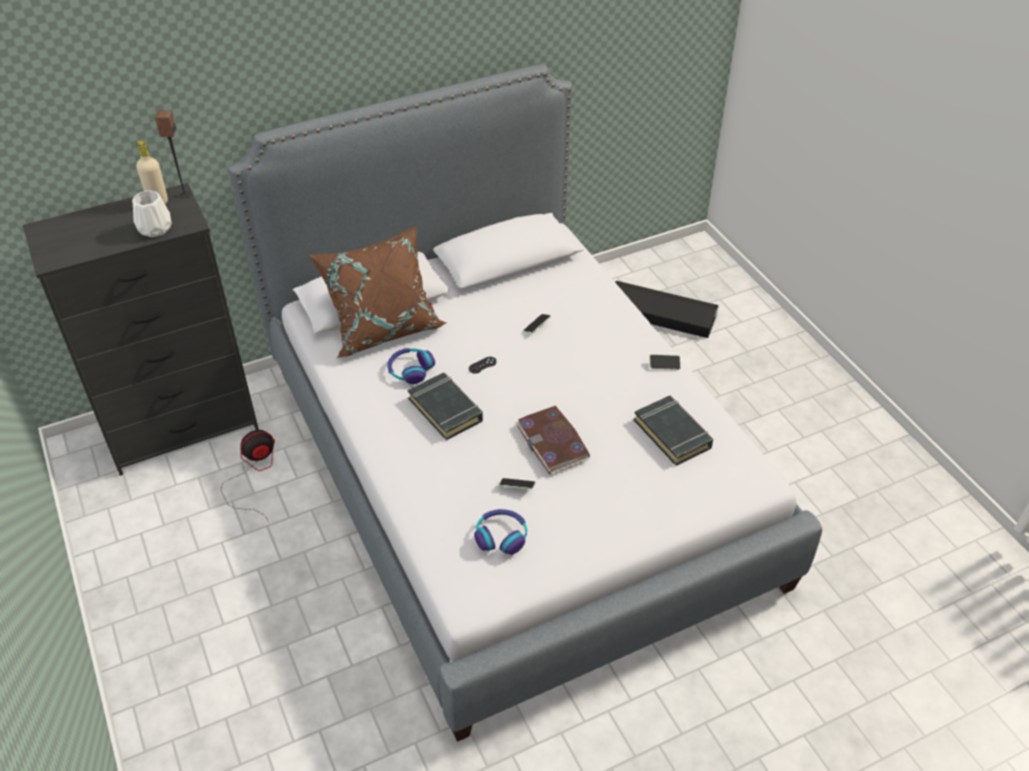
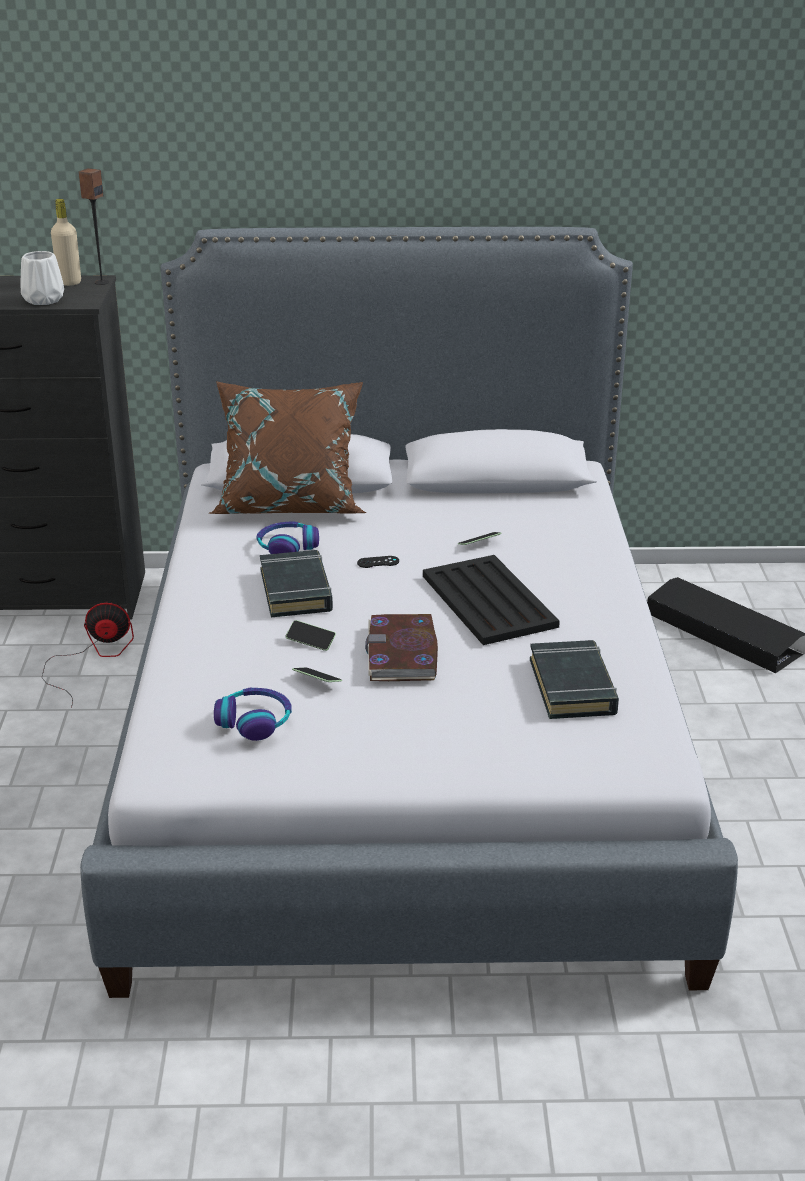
camera: 25 degrees right, 15 degrees down
(576, 376) = (488, 600): none -> black tray
(664, 365) = (619, 618): phone -> phone (310, 641)

